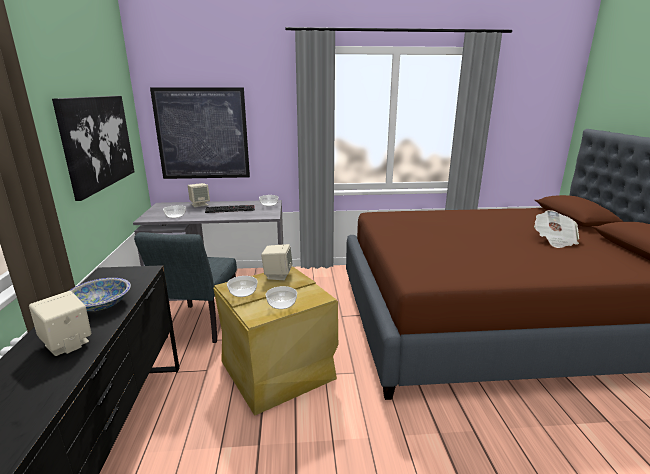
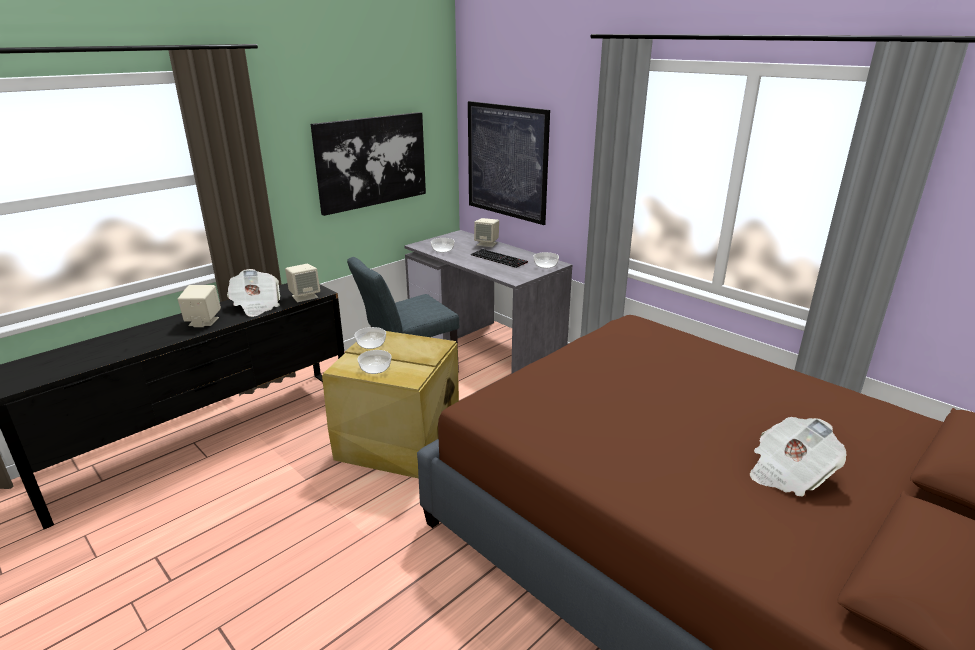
camera: 50 degrees right, 5 degrees up
(101, 305) = (256, 306): bowl -> newspaper
(277, 275) = (424, 343): beige speaker -> beige speaker (305, 296)

